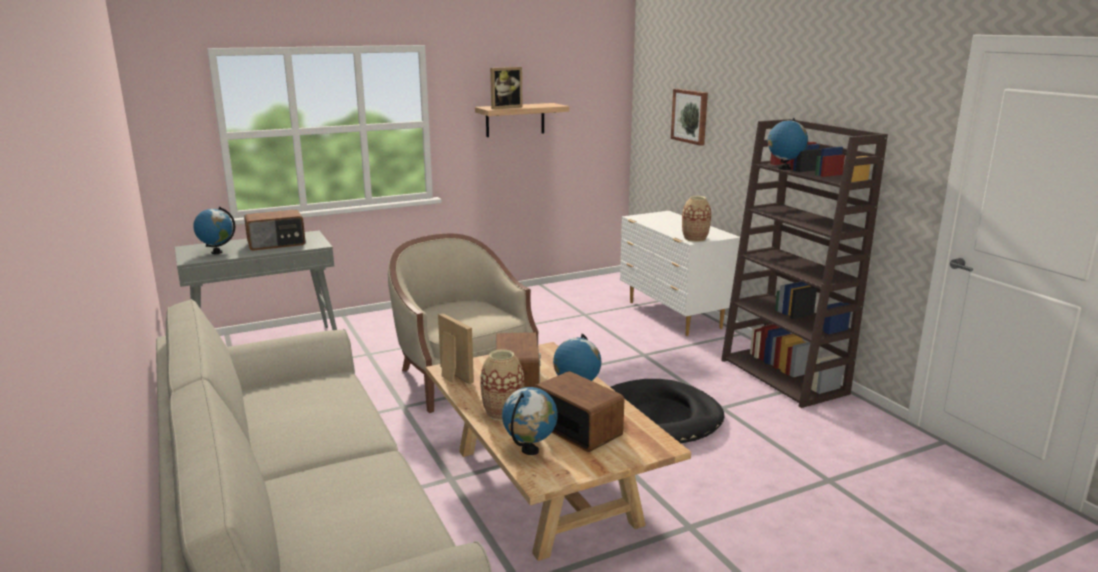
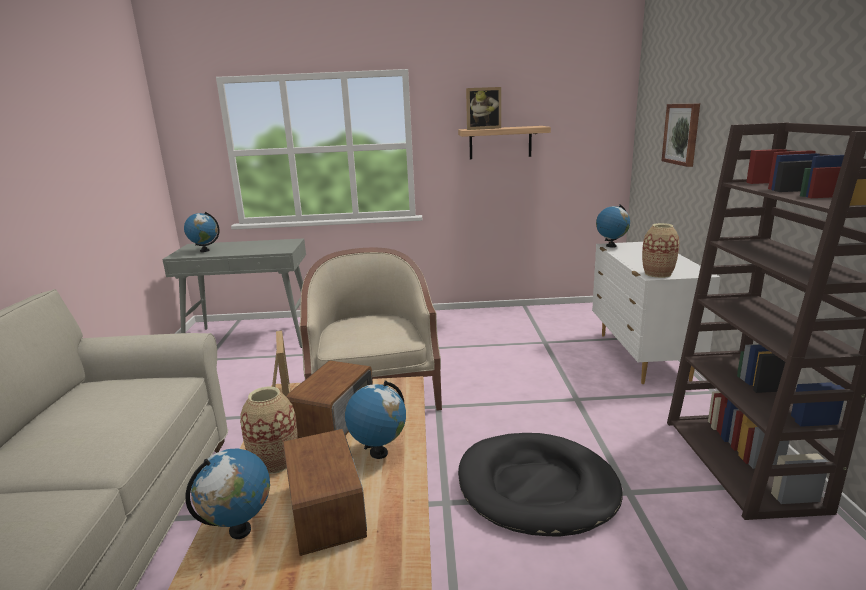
camera: 25 degrees right, 0 degrees up
(277, 244) = (256, 247): radio -> none
(784, 168) = (759, 188): globe -> globe (611, 246)

